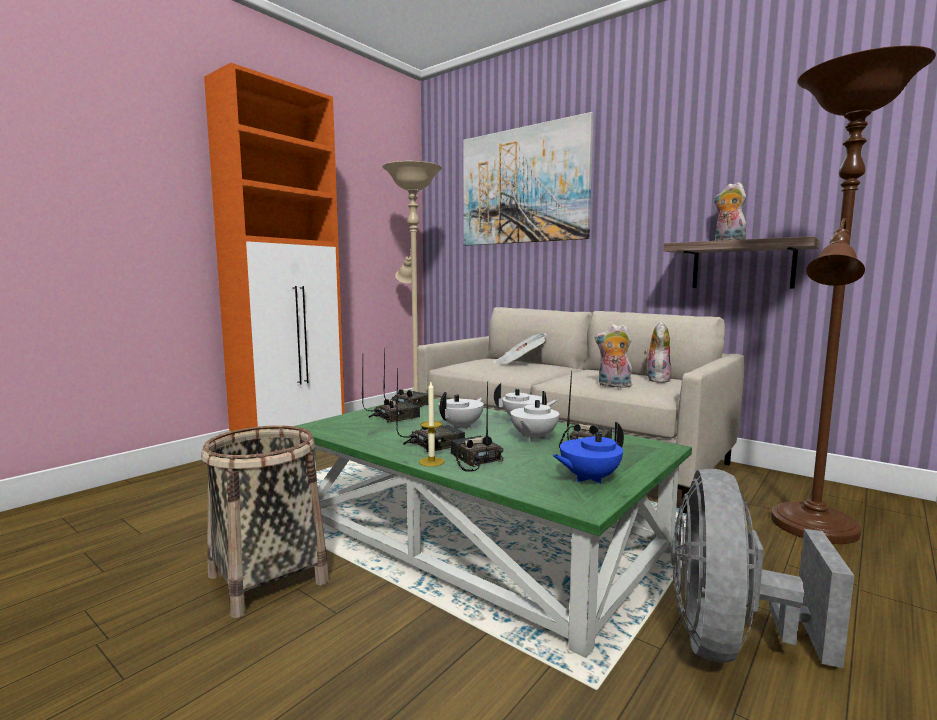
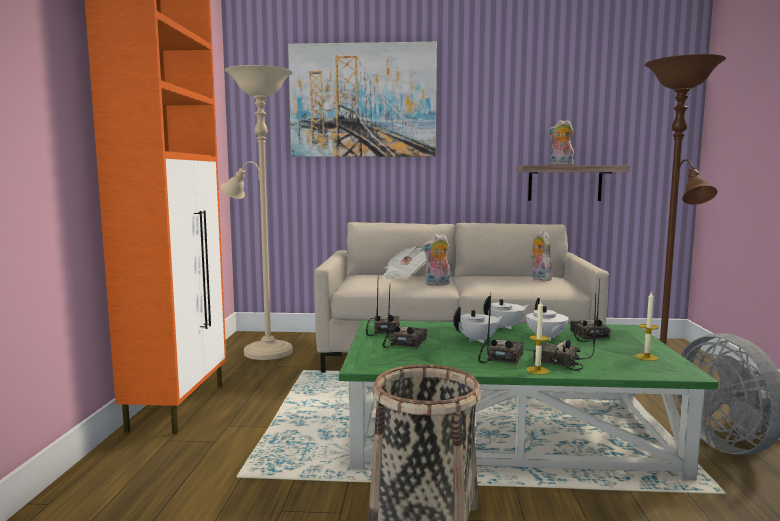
camera: 35 degrees left, 0 degrees up
(462, 427) = (478, 340): white teapot -> white teapot turned 60 degrees clockwise
(588, 478) = (646, 357): blue teapot -> candle
(613, 386) = (528, 287): plush toy -> plush toy (437, 284)

